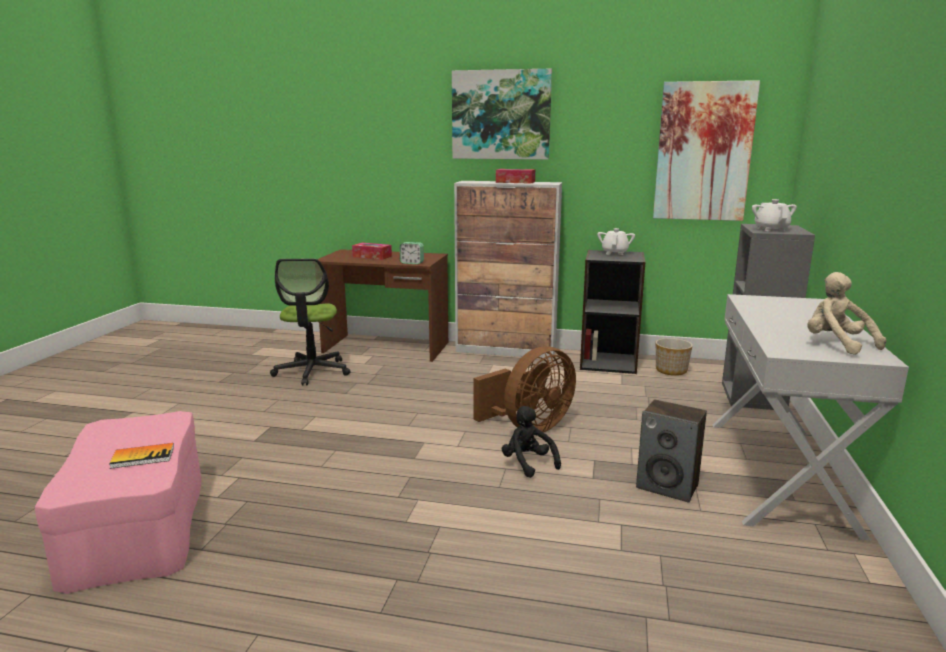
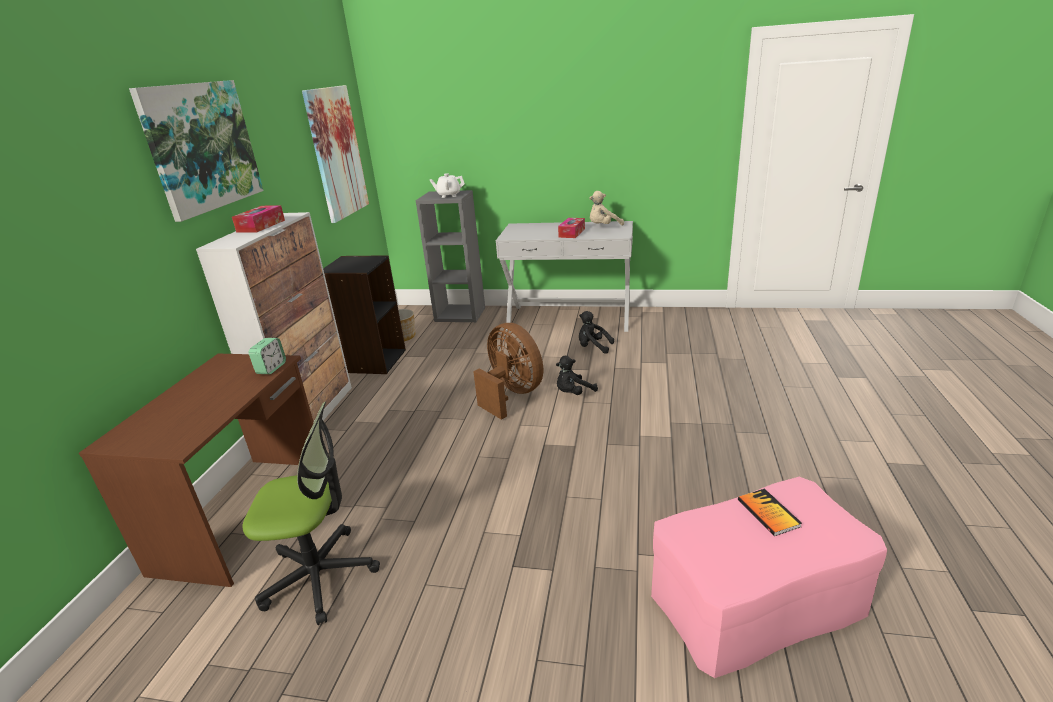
camera: 90 degrees left, 10 degrees up
(372, 256) = (193, 406): tissue box -> tissue box (572, 233)
(615, 253) = (341, 264): white teapot -> none
(668, 486) = (593, 347): speaker -> black plush toy

